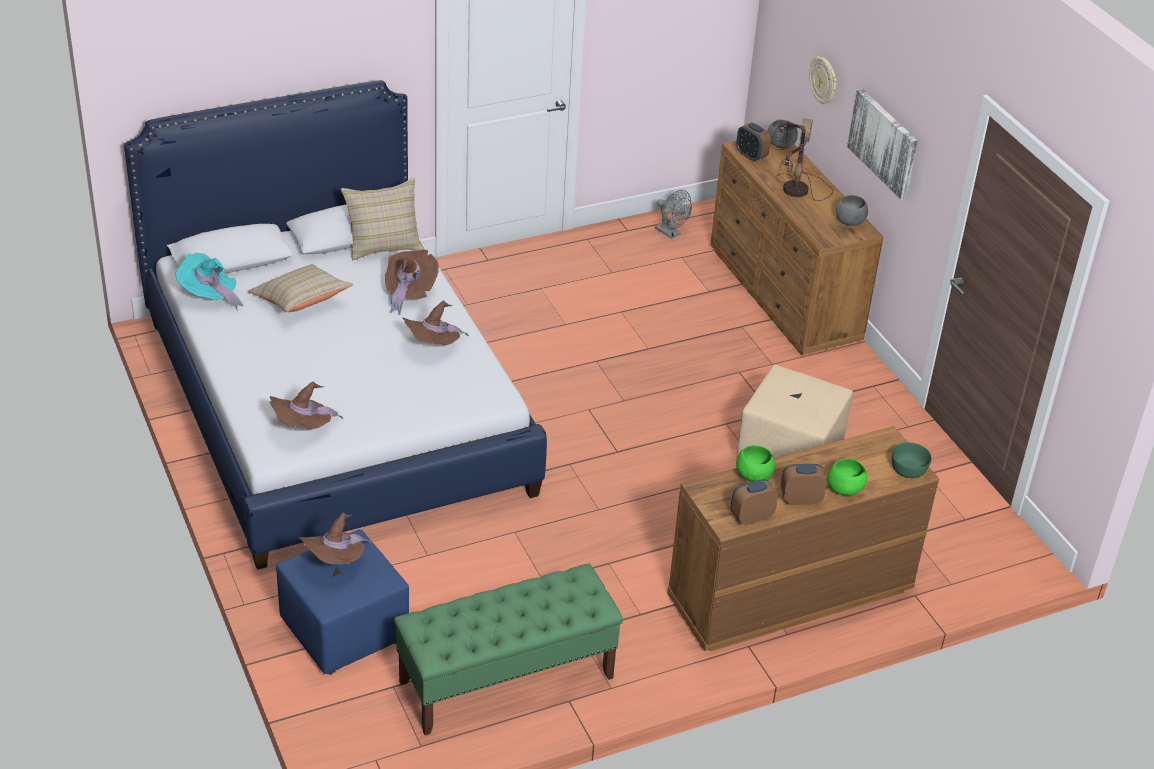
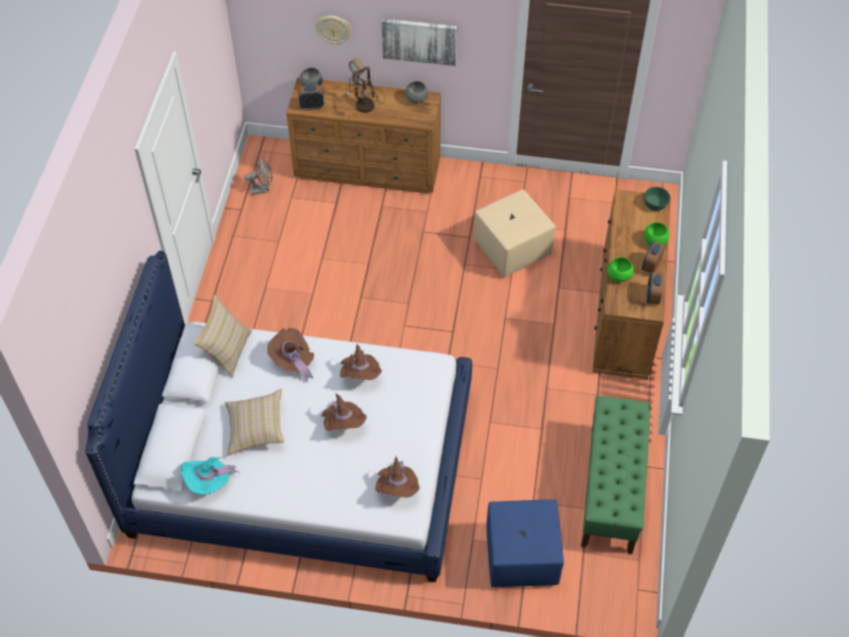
camera: 55 degrees left, 15 degrees up
(336, 562) = (514, 529): brown hat -> brown hat (343, 424)

